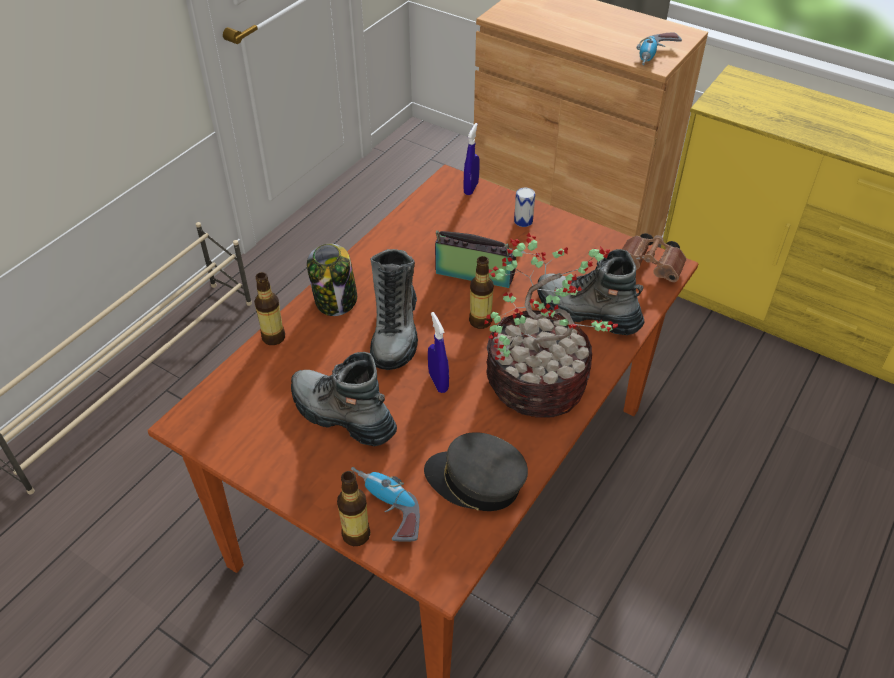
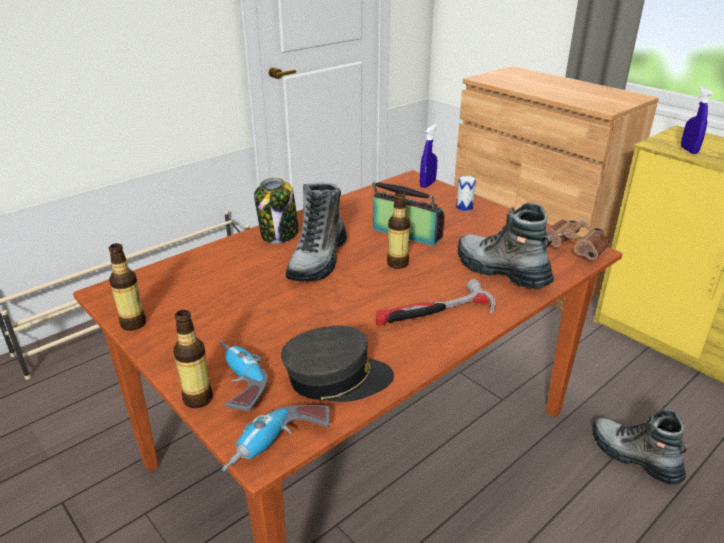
camera: 15 degrees right, 15 degrees down
(273, 337) = (214, 249): bottle -> bottle (133, 324)
(342, 415) = (239, 308): boot -> boot (633, 457)
(438, 382) = (338, 298): blue spray bottle -> blue spray bottle (688, 150)
(475, 482) = (336, 378): grey cap -> grey cap turned 135 degrees clockwise
(539, 383) = (434, 313): potted plant -> hammer
(656, 56) = (607, 105): power drill -> power drill (278, 447)

